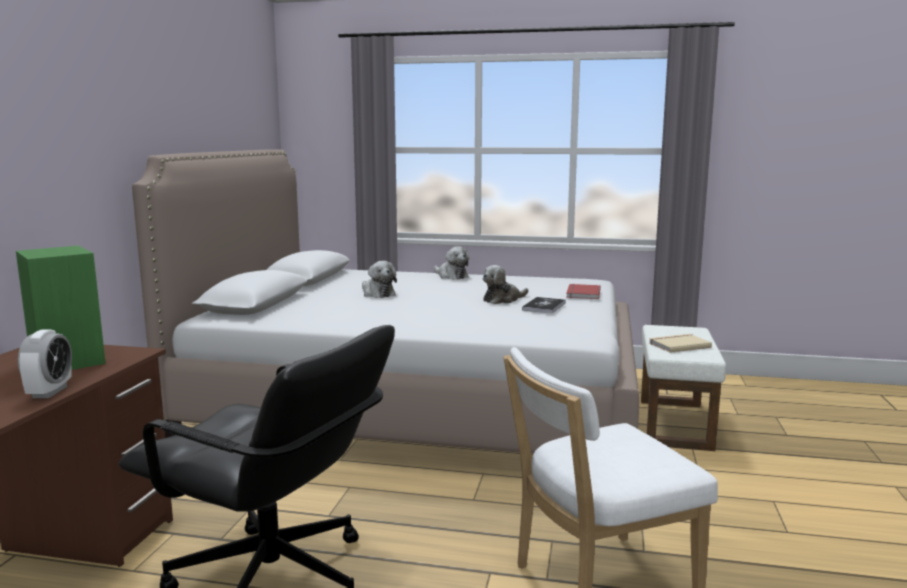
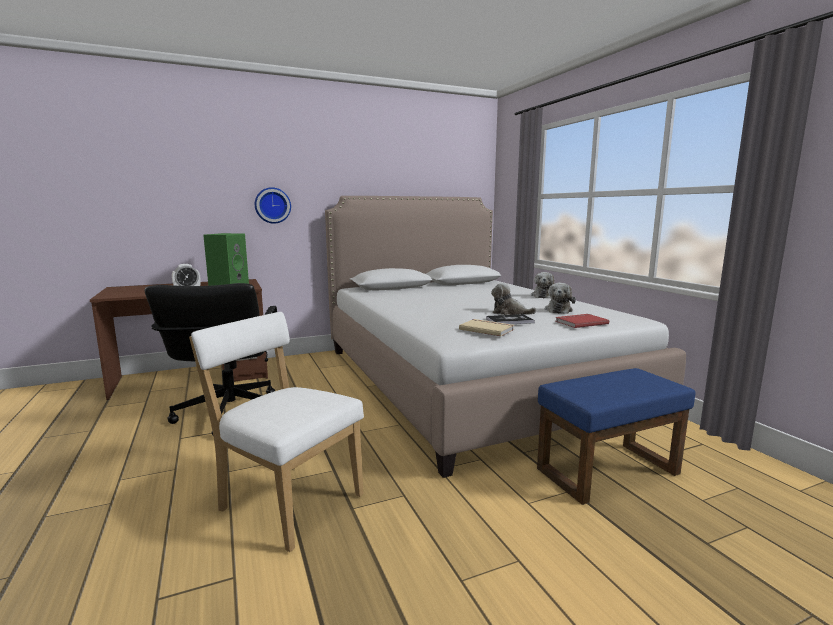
camera: 55 degrees right, 0 degrees up
(47, 180) = (272, 205): none -> wall clock
(377, 293) = (459, 295): plush toy -> plush toy (558, 310)
(673, 423) = (608, 470): white ottoman -> blue ottoman
(678, 345) = (599, 387): beige book -> beige book (487, 329)

